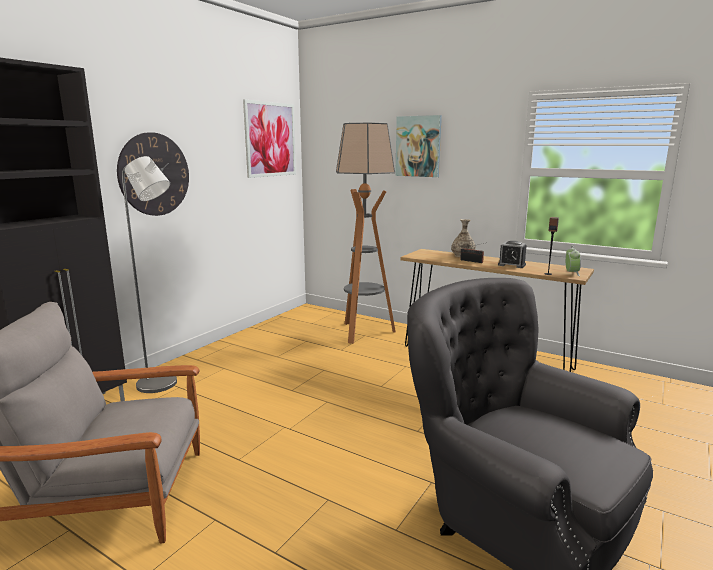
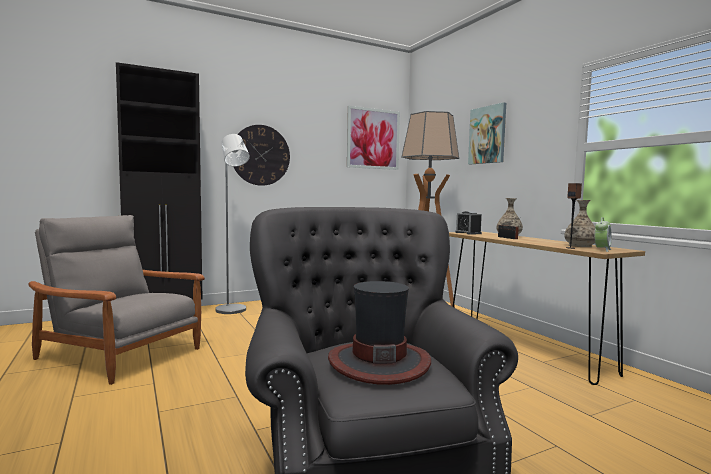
camera: 30 degrees right, 10 degrees down
(511, 265) = (545, 242): alarm clock -> alarm clock (468, 233)
(545, 268) = (580, 246): none -> vase
(560, 442) = (379, 362): none -> hat

